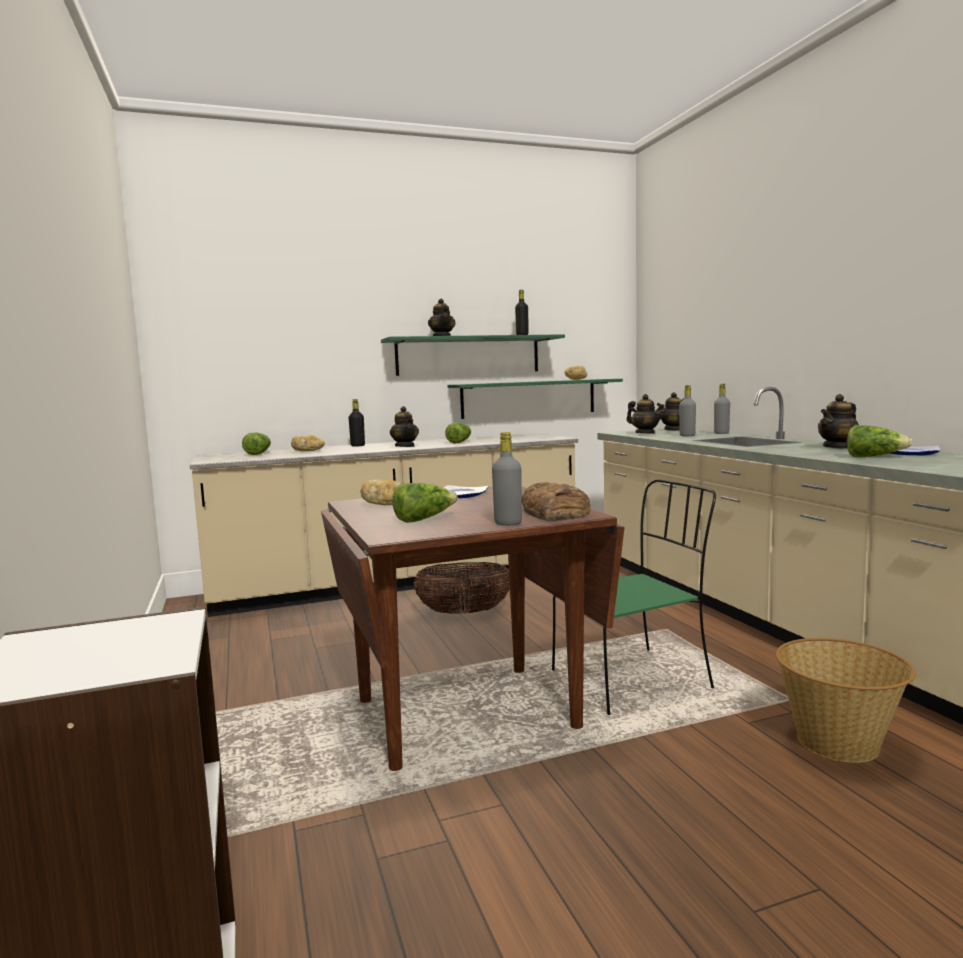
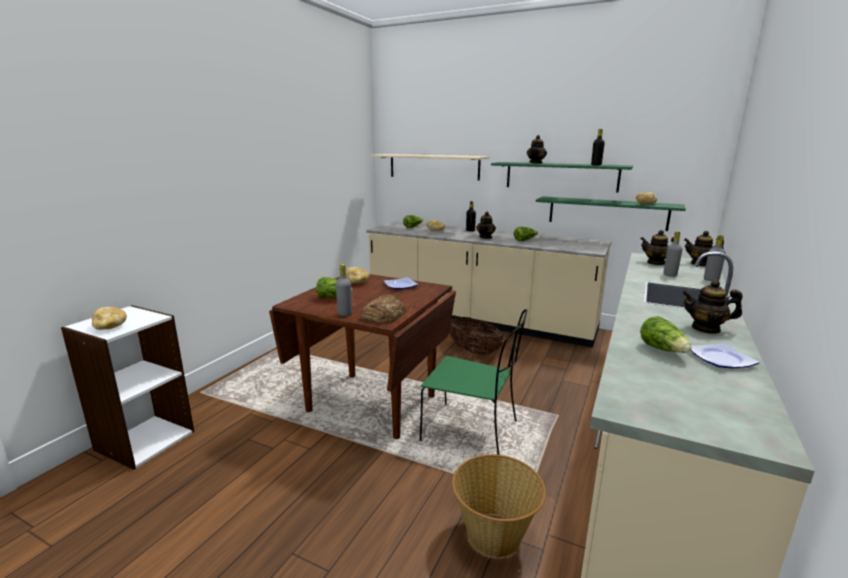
camera: 45 degrees right, 10 degrees up
(108, 661) = (110, 326): none -> bread
(268, 352) = (433, 166): none -> beige shelf
(645, 433) = (656, 263): teapot -> teapot turned 120 degrees clockwise

